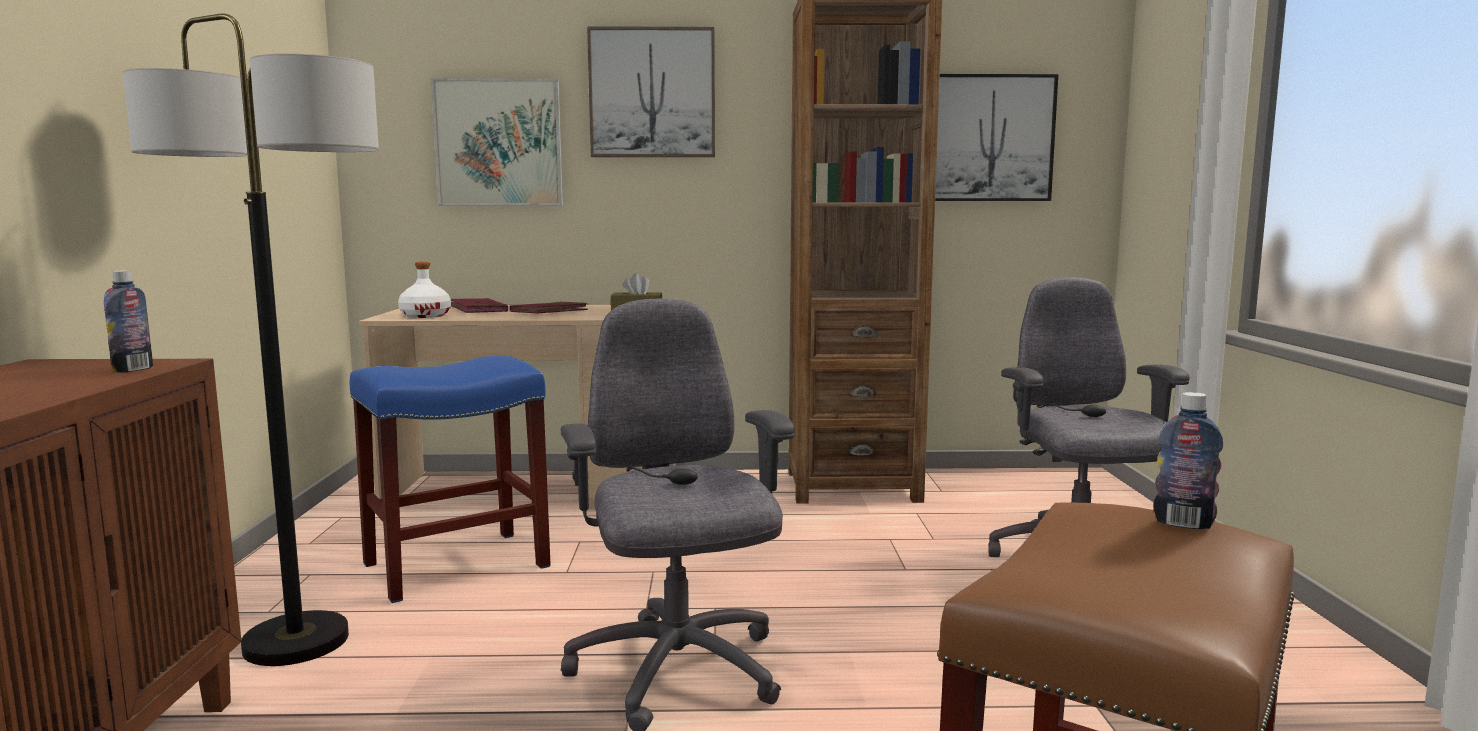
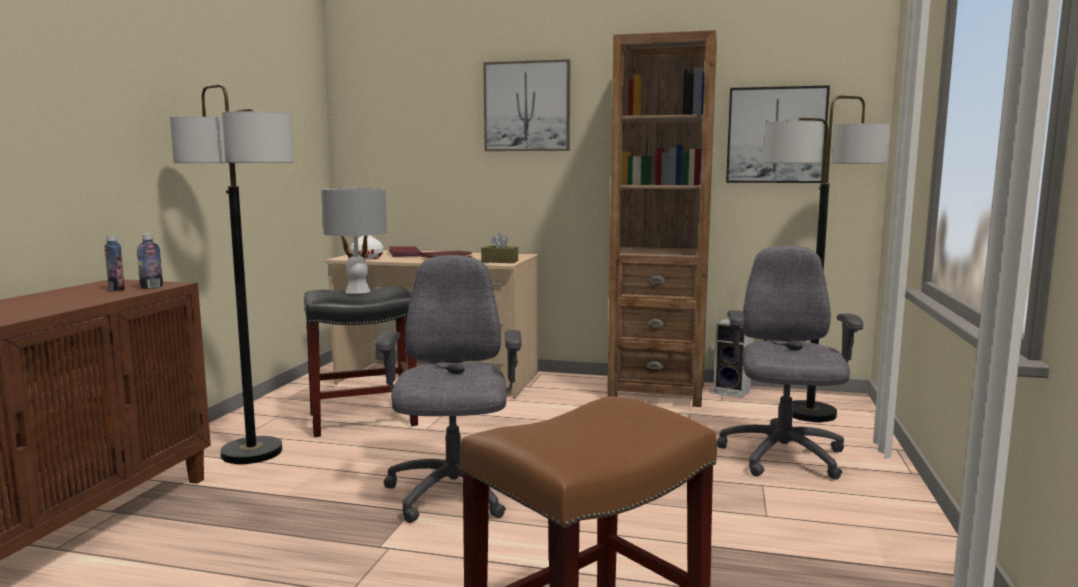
camera: 15 degrees right, 0 degrees up
(444, 366) = (357, 291): none -> grey table lamp
(455, 566) = (362, 419): blue stool -> black stool
(498, 143) = (426, 142): picture -> none
(947, 479) = (733, 392): none -> speaker
(1059, 499) = (809, 413): none -> floor lamp
(1183, 523) = (648, 411): bottle -> bottle (116, 289)

